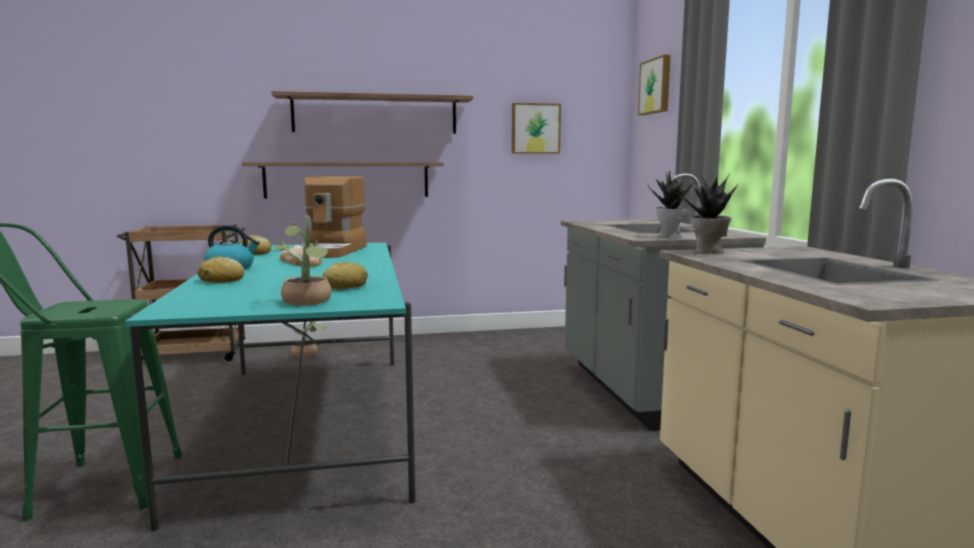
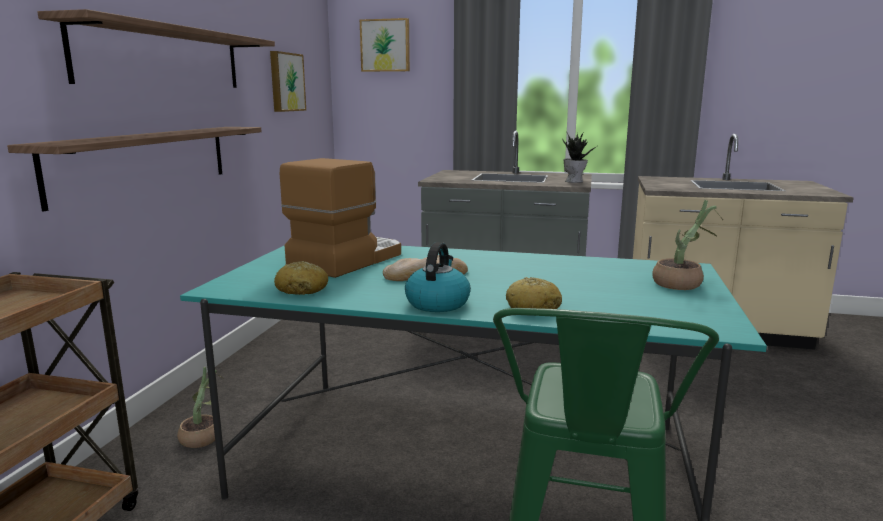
camera: 65 degrees left, 5 degrees up
(332, 251) = (346, 260): coffee machine -> coffee machine turned 90 degrees counterclockwise
(345, 286) = (605, 270): bread -> none
(708, 252) = (660, 186): potted plant -> none

